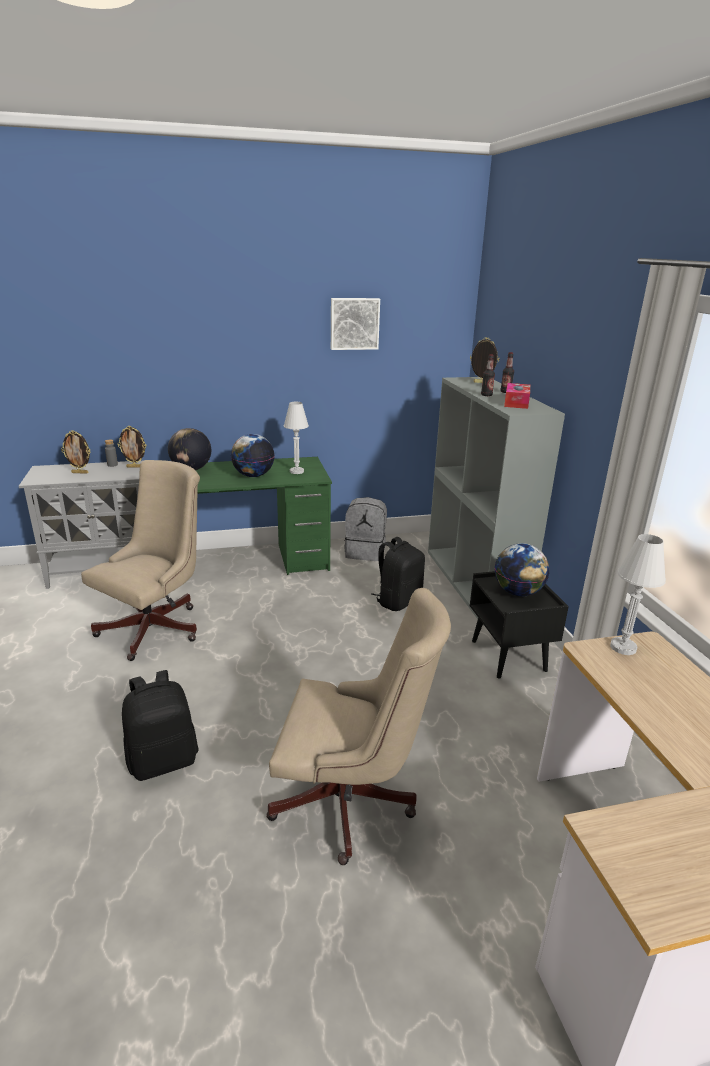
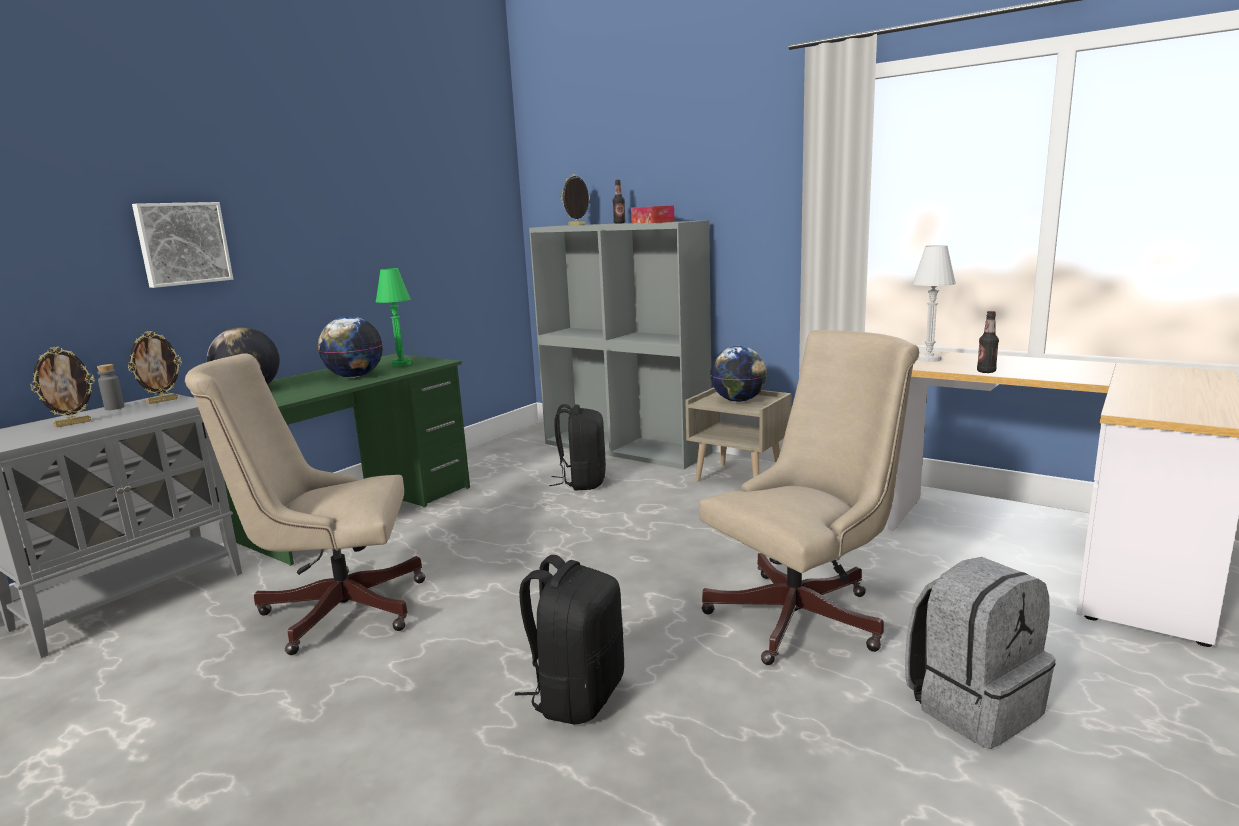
camera: 40 degrees left, 10 degrees down
(157, 626) = (333, 609): beige office chair -> beige office chair turned 90 degrees counterclockwise
(296, 471) = (401, 364): white table lamp -> green table lamp
(354, 323) = (409, 176): picture -> picture (182, 243)
(365, 552) = (481, 463): grey backpack -> grey backpack (973, 705)
(486, 395) = (612, 224): bottle -> bottle (986, 371)
(509, 656) = (740, 478): black nightstand -> beige nightstand

